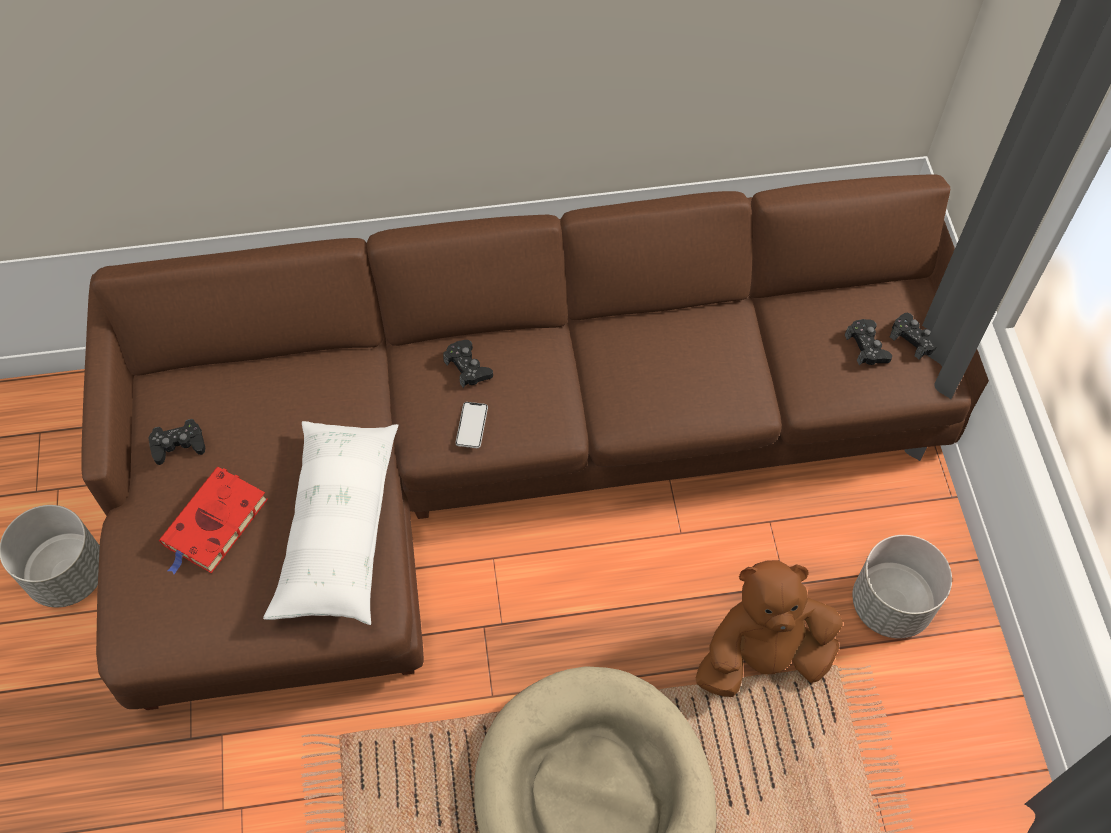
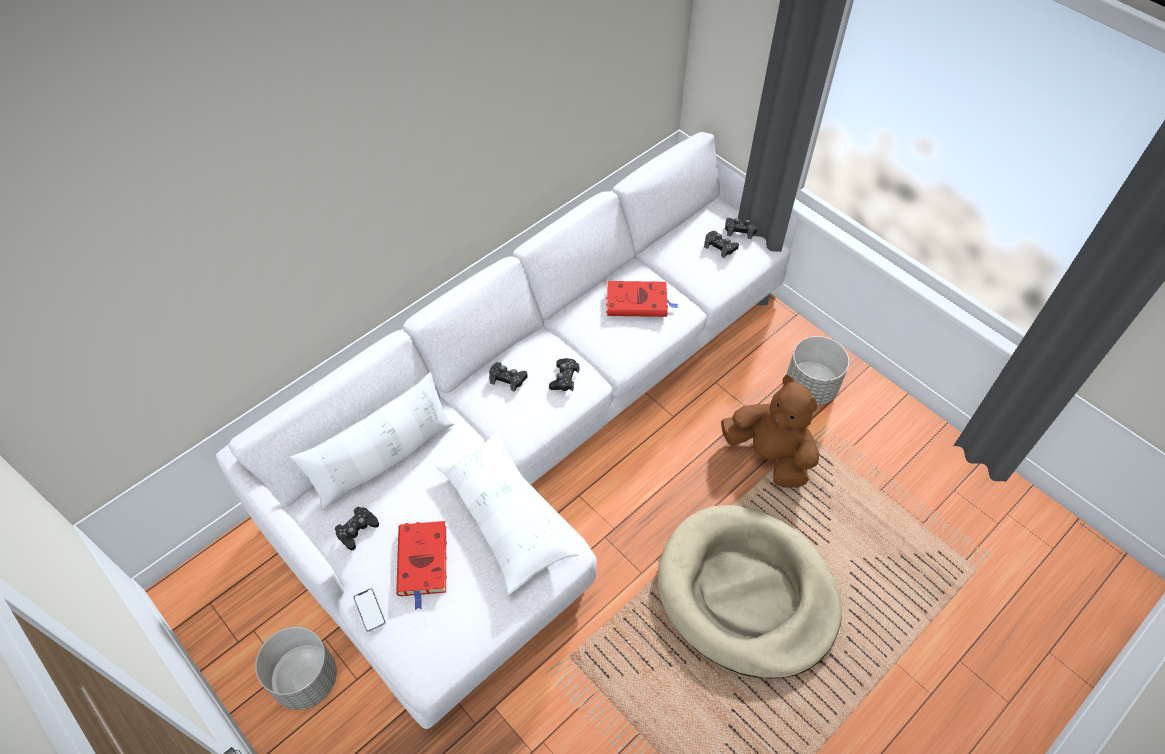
camera: 35 degrees left, 5 degrees down
(265, 381) = (383, 459): none -> white pillow
(471, 425) = (537, 410): phone -> phone (369, 610)
(501, 452) = (535, 433): brown sofa -> white sofa
(533, 405) = (564, 378): none -> black game controller
(698, 362) = (638, 302): none -> red book
(763, 656) = (769, 455): brown plush toy -> brown plush toy turned 90 degrees clockwise

